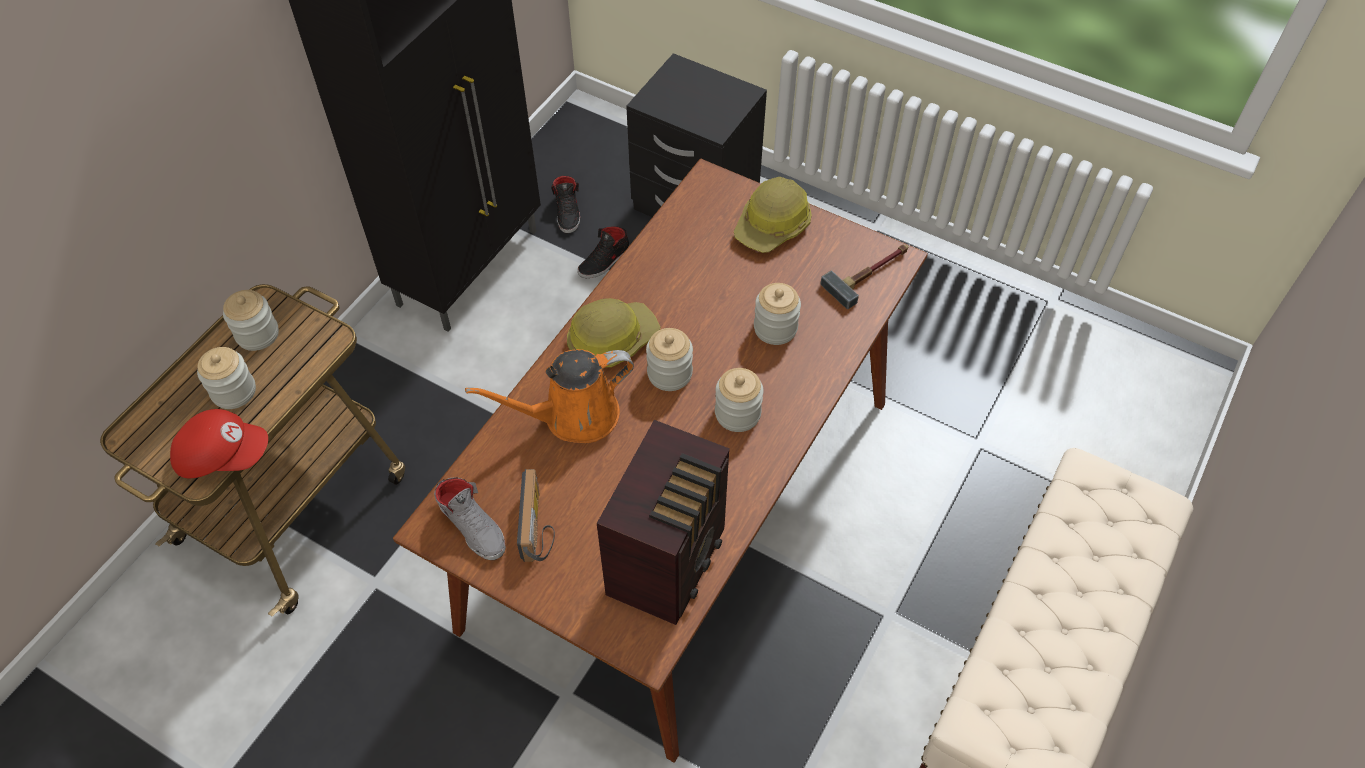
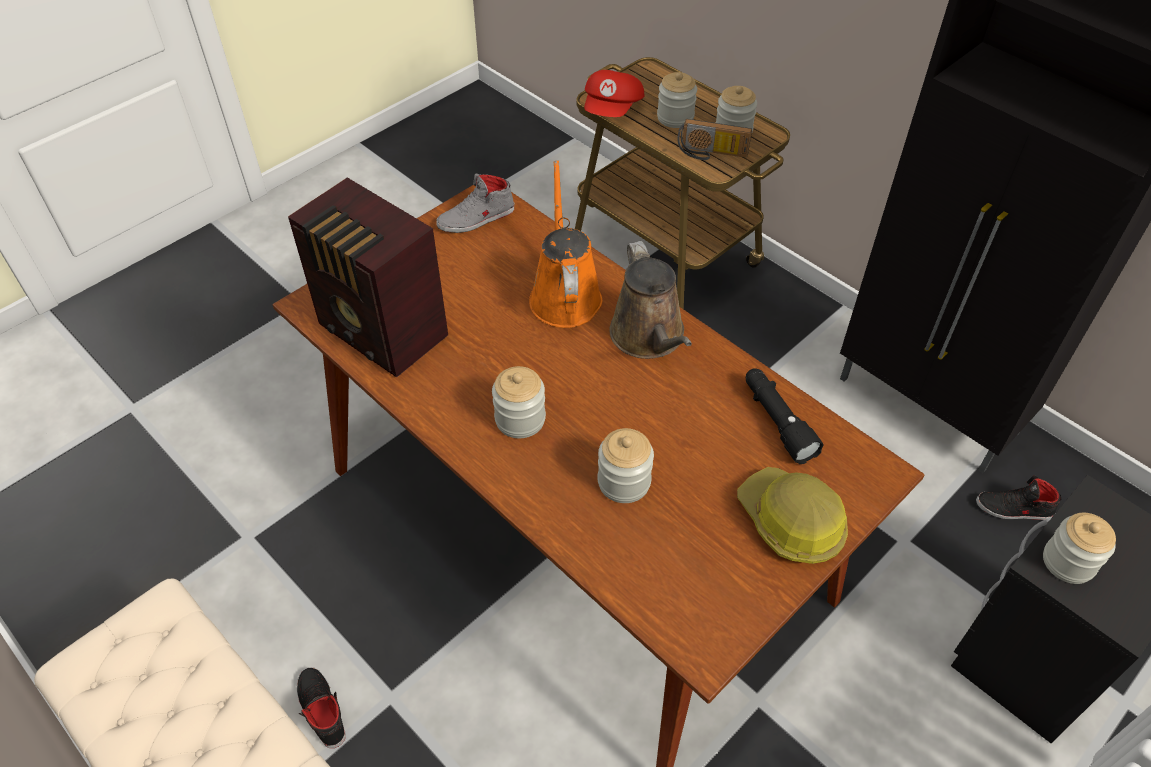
camera: 105 degrees right, 5 degrees down
(539, 526) = (457, 256): radio -> radio (711, 154)
(604, 261) = (931, 531): black shoe -> black shoe (321, 709)
(611, 339) = (649, 337): hard hat -> brown watering can
(669, 373) = (590, 374): jar -> jar (1068, 562)
(680, 242) = (777, 421): none -> black flashlight
(870, 273) = (685, 611): hammer -> none

